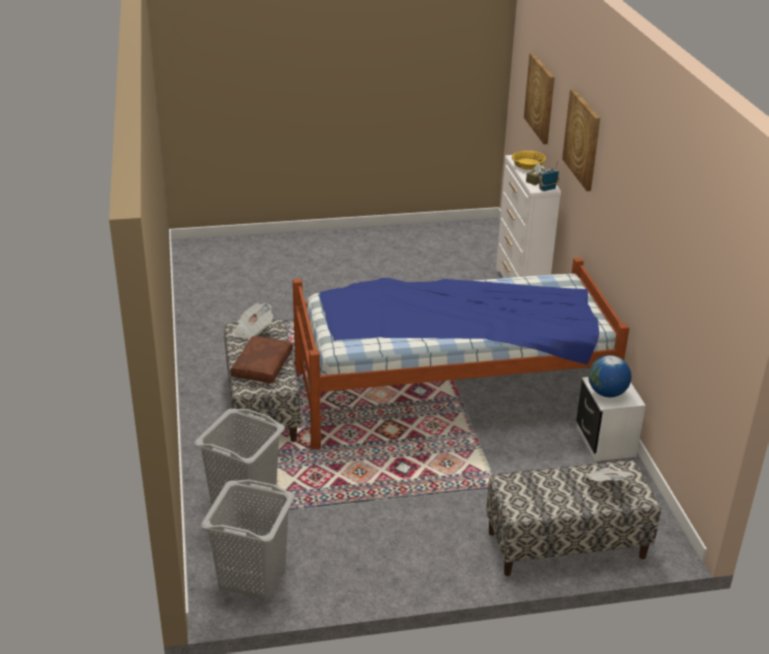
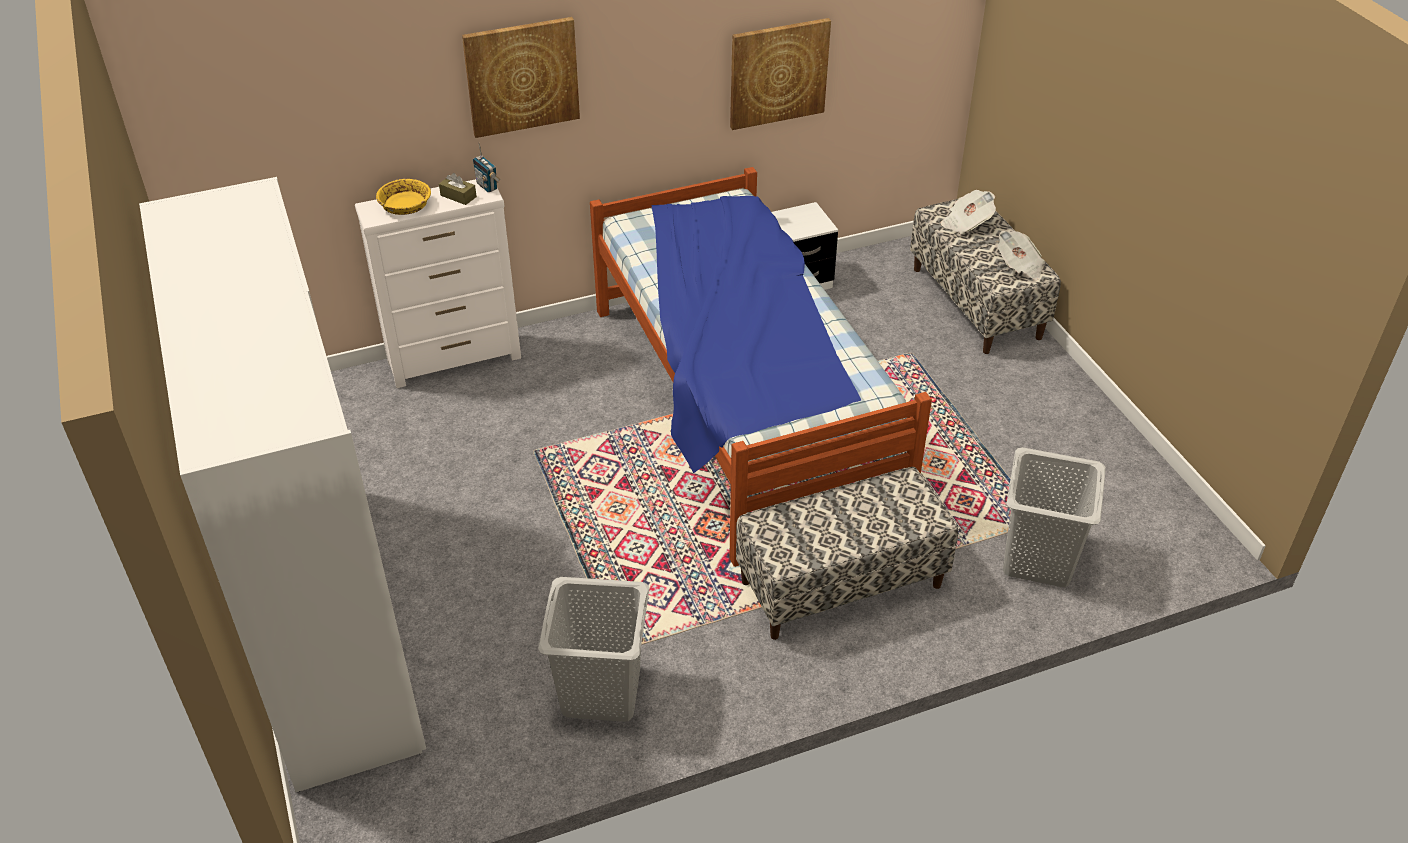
camera: 100 degrees left, 10 degrees up
(252, 331) = (786, 543): newspaper -> newspaper (1019, 266)
(252, 576) = (1157, 523): grey laundry basket -> grey laundry basket (601, 692)
(261, 366) = (873, 513): brown pillow -> none
(310, 246) = (327, 624): none -> white wardrobe
(540, 98) = (326, 124): picture -> picture (778, 73)
(606, 393) = (805, 225): globe -> none

